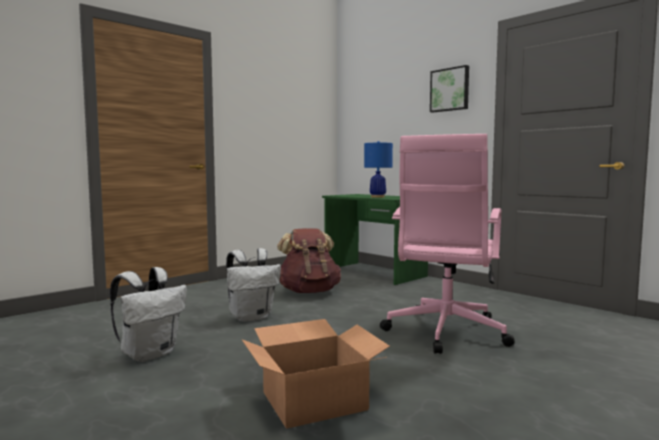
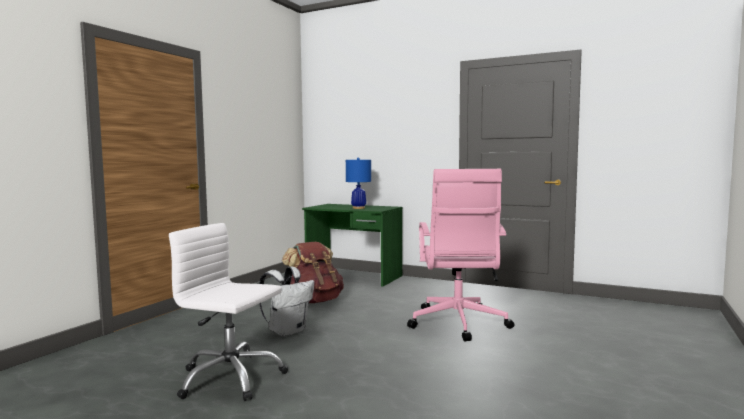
camera: 20 degrees left, 0 degrees up
(150, 354) = (230, 378): white backpack -> white office chair
(313, 400) = (411, 392): cardboard box -> none
(450, 89) = (418, 114): picture -> none

